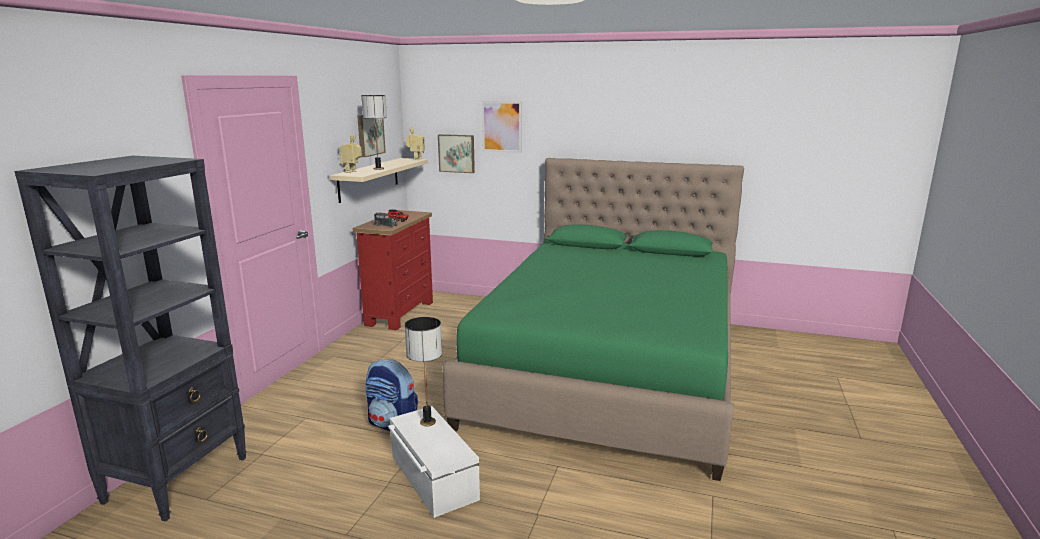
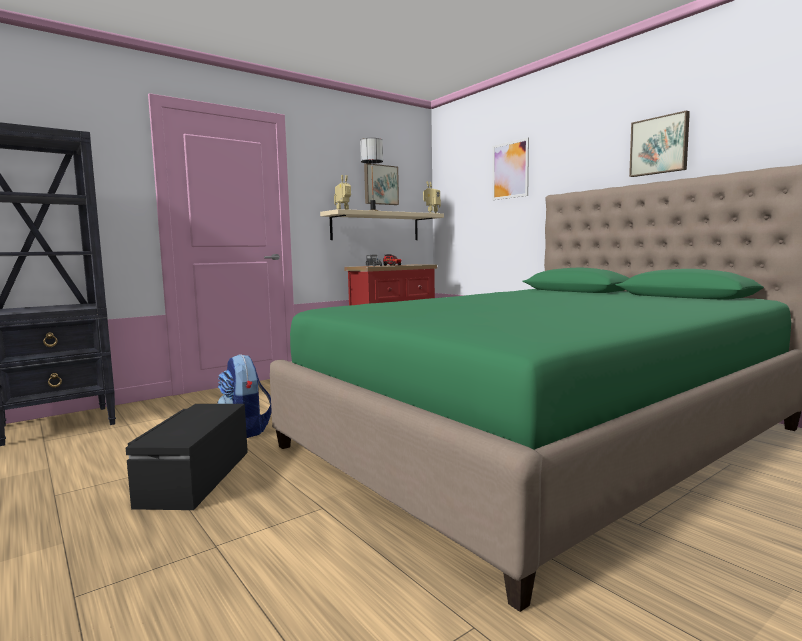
camera: 35 degrees right, 10 degrees down
(428, 422) = (214, 412): table lamp -> none
(432, 478) = (194, 477): white storage box -> black storage box
(457, 153) = (471, 206): picture -> picture (659, 145)

